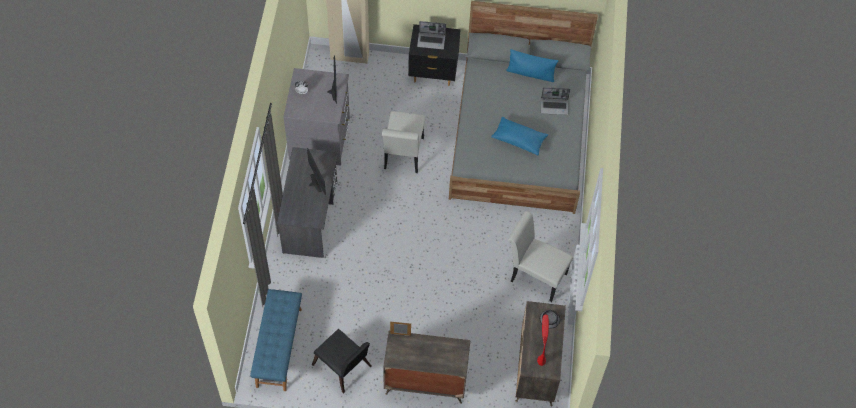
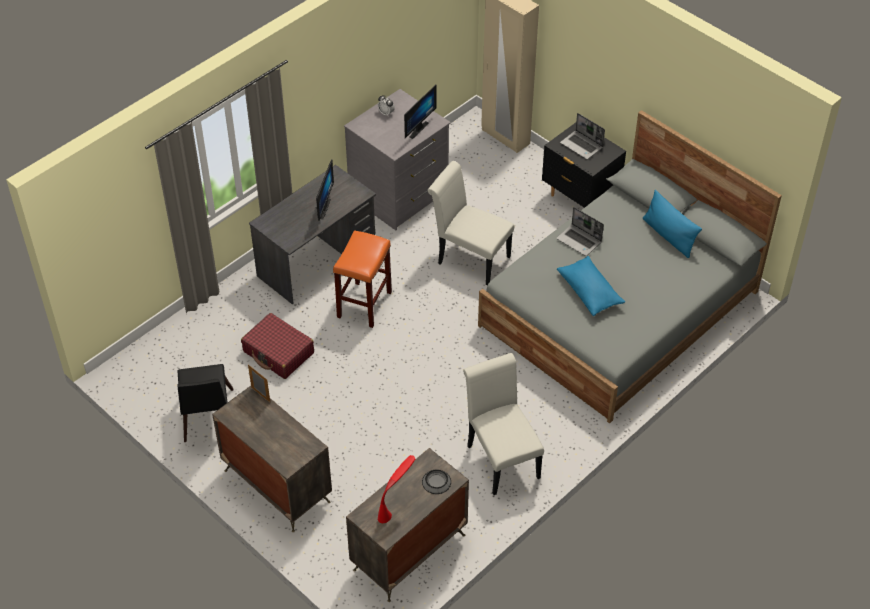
camera: 40 degrees right, 10 degrees down
(278, 347) = (166, 358): blue bench -> none
(345, 296) = (278, 352): none -> red suitcase
(368, 229) = (364, 305): none -> orange stool
(403, 156) = (469, 258): white chair -> white chair turned 75 degrees clockwise
(554, 106) = (665, 282): laptop -> laptop (579, 241)

